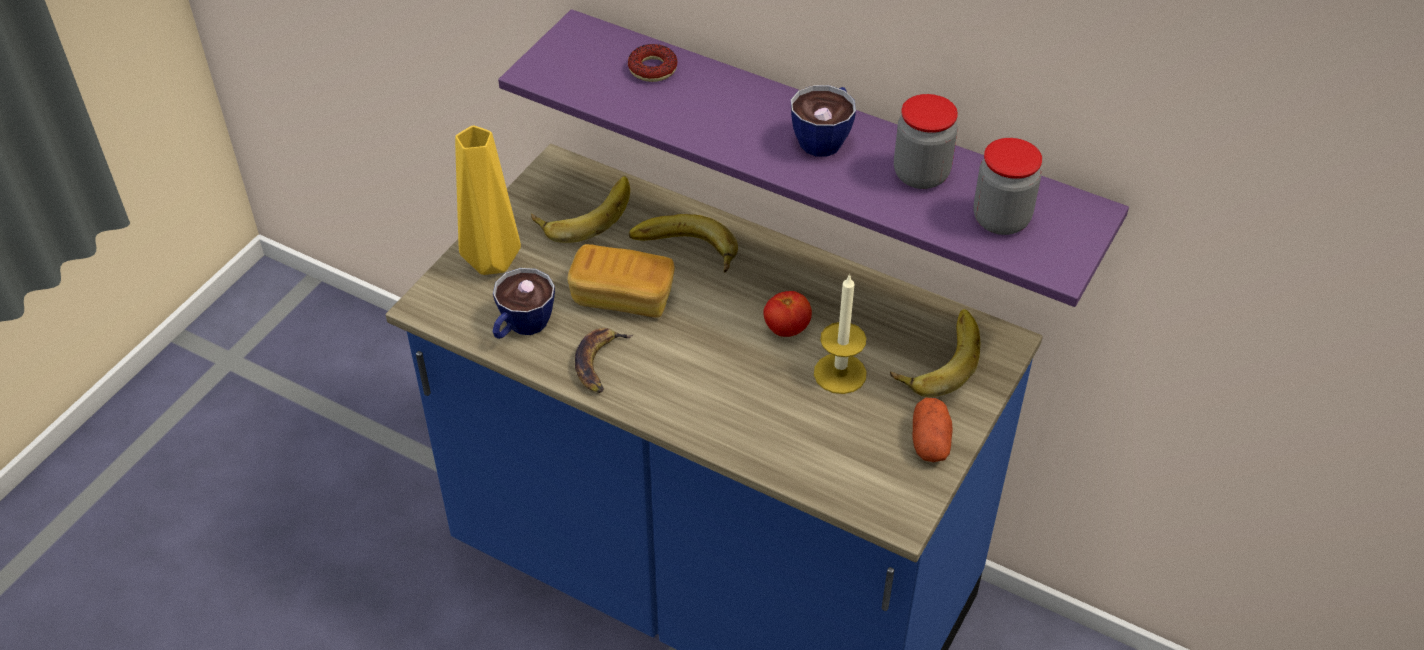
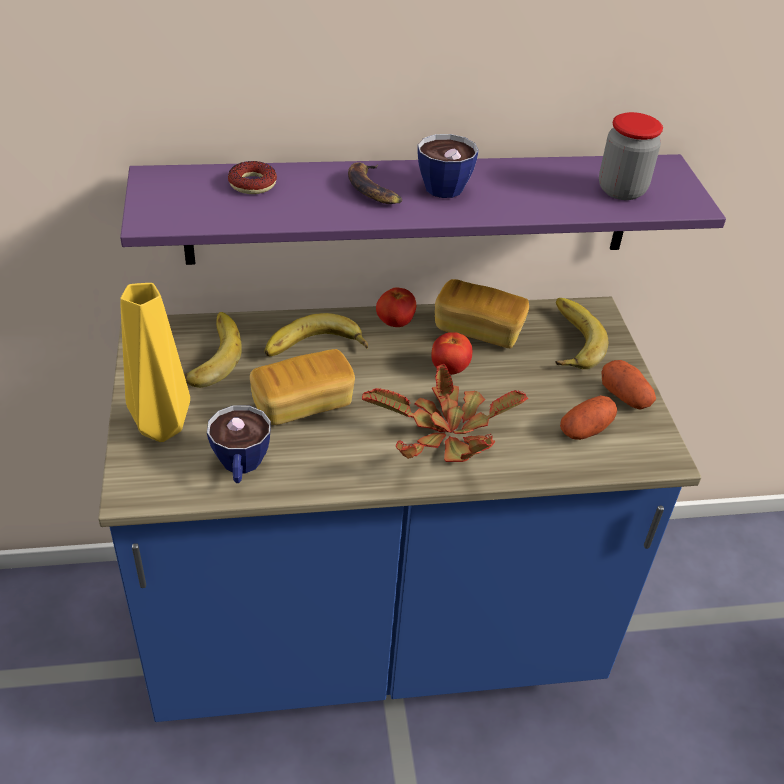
camera: 40 degrees left, 5 degrees down
(600, 363) = (336, 462): banana -> banana (373, 189)
(717, 389) = (446, 435): none -> potted plant
(782, 259) = (395, 322): none -> tomato
(840, 373) = (518, 381): candle -> none
(852, 452) = (585, 430): none -> potato
(856, 304) = (478, 330): none -> bread
(921, 174) = (536, 182): jar -> none

